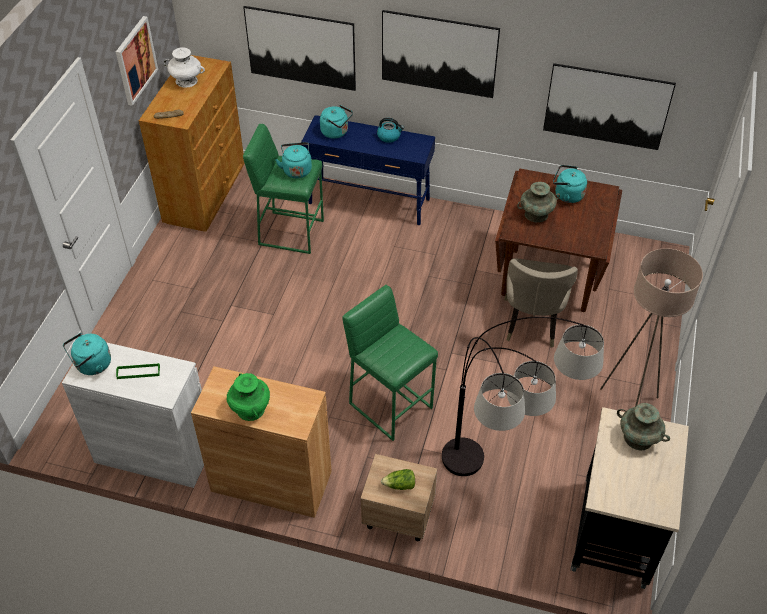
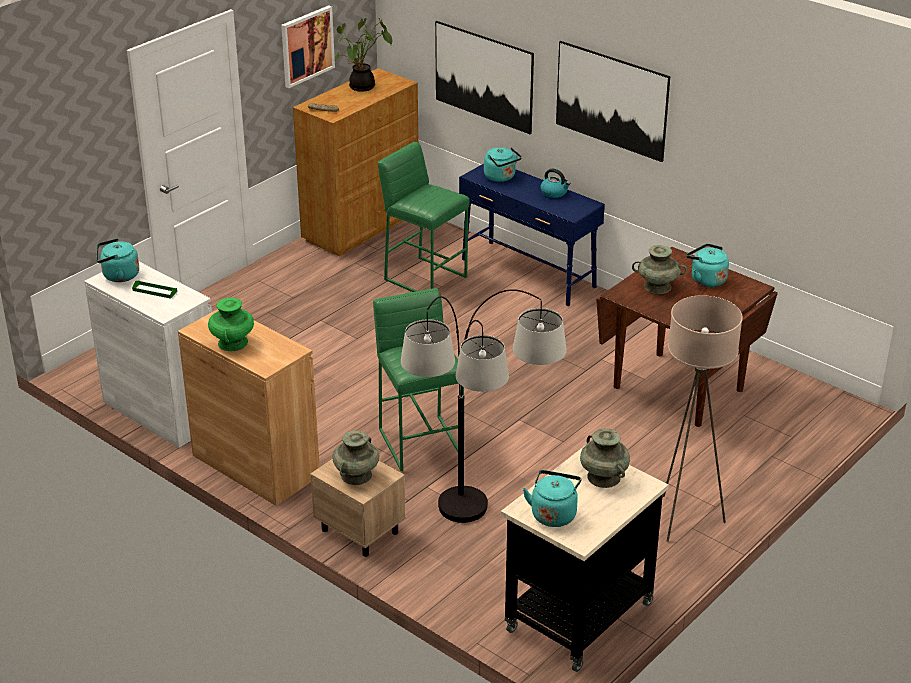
camera: 25 degrees right, 15 degrees down
(186, 81) = (362, 88): white vase -> potted plant
(296, 170) = (435, 196): turquoise kettle -> turquoise kettle (553, 513)
(400, 485) = (356, 475): lettuce -> turquoise vase
(531, 324) = (627, 421): beige chair -> none
(606, 106) = (777, 190): picture -> none

